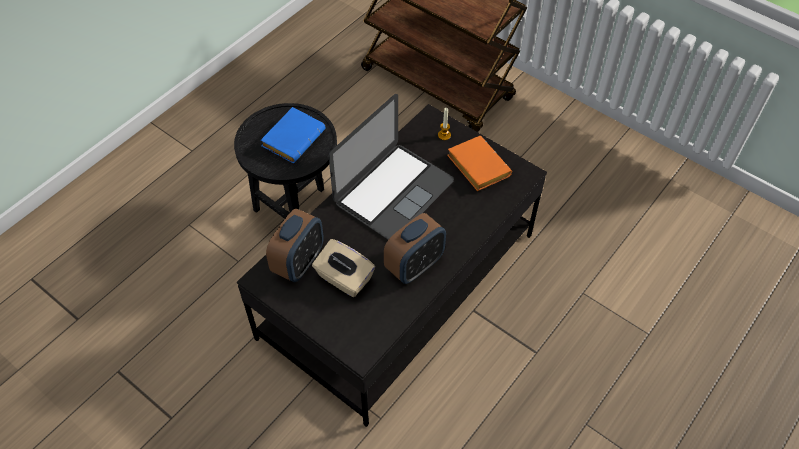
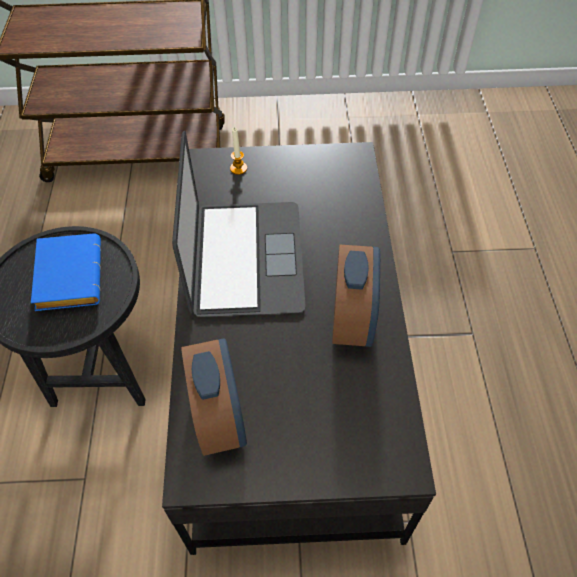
camera: 40 degrees left, 0 degrees up
(344, 278) = (293, 394): beige tissue box -> none
(476, 166) = (303, 178): orange book -> none

